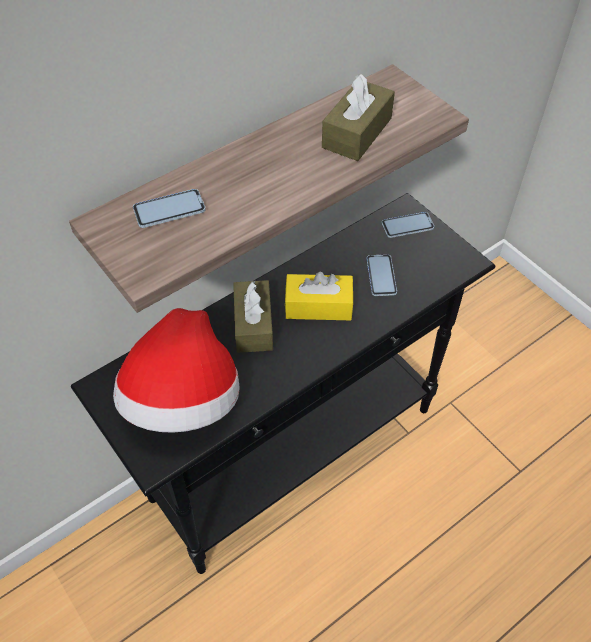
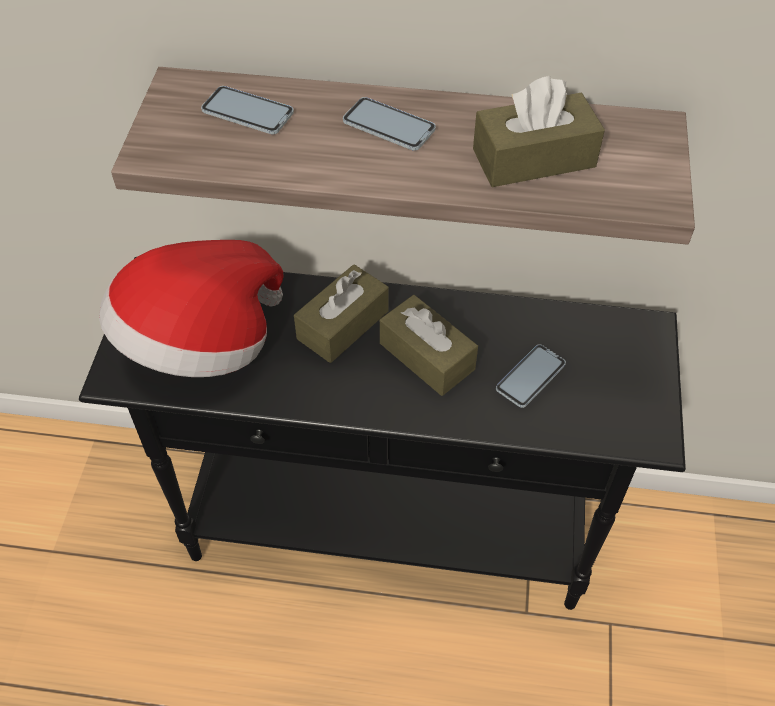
camera: 45 degrees right, 0 degrees up
(318, 306) = (427, 356): yellow tissue box -> brown tissue box
(407, 226) = (628, 347): phone -> phone (389, 126)

